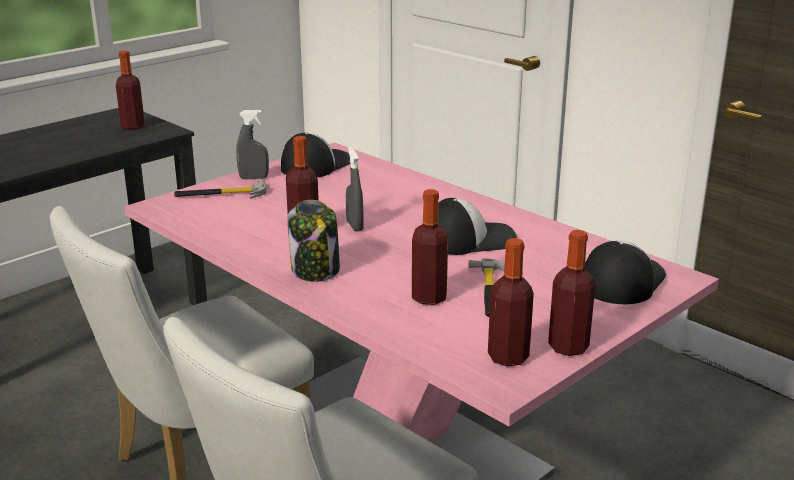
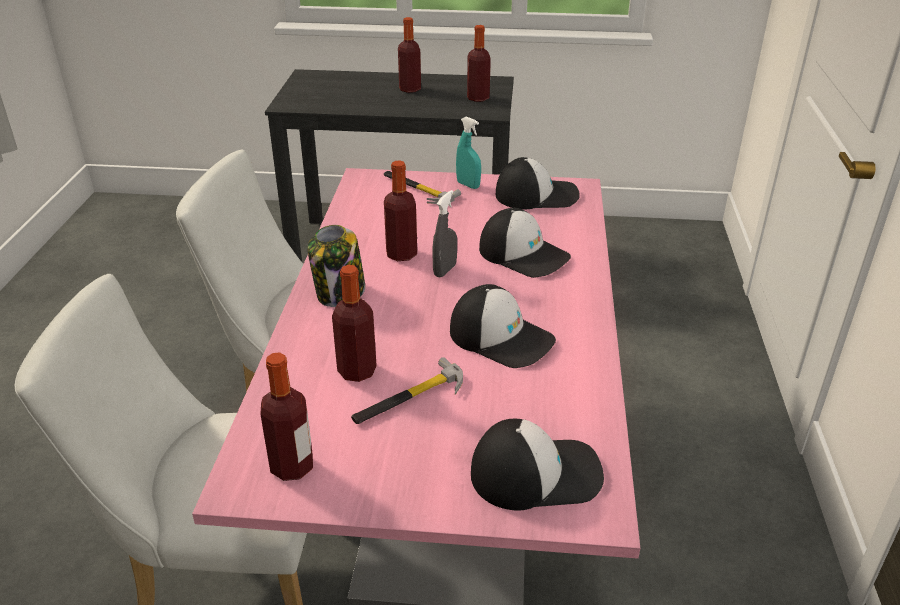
camera: 50 degrees right, 10 degrees up
(254, 178) = (468, 185): grey spray bottle -> turquoise spray bottle
(383, 196) = (524, 254): none -> cap
(568, 347) = (348, 496): bottle -> bottle (410, 89)

